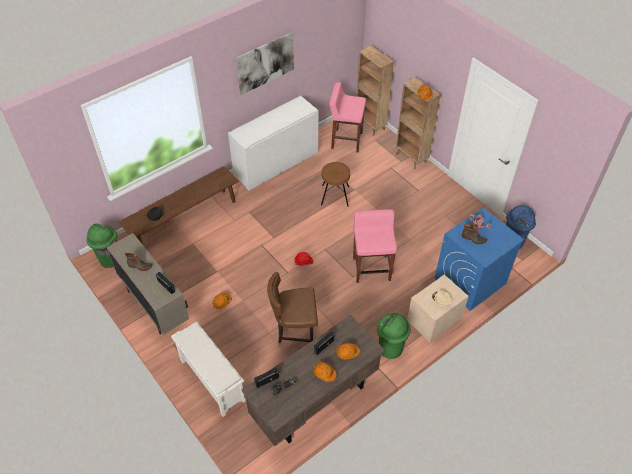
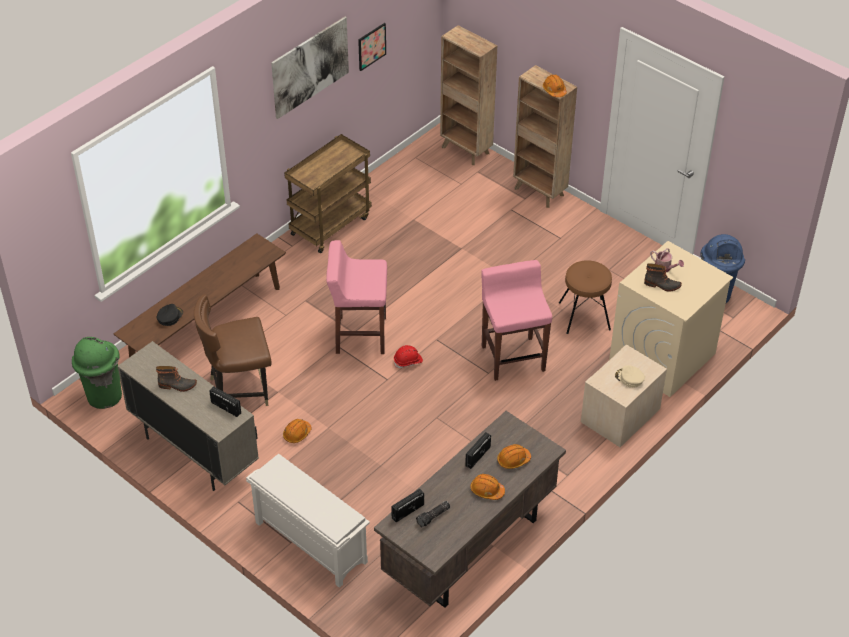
camera: 10 degrees left, 5 degrees down
(276, 164) = (330, 225): white cabinet -> brown cart
(294, 332) = (417, 460): brown chair -> brown chair (239, 389)
(311, 53) = (371, 46): none -> picture
(335, 196) = (434, 261): brown stool -> brown stool (584, 316)
(346, 140) = (432, 177): pink stool -> pink stool (359, 335)
(390, 348) = (564, 463): green trash can -> none
(470, 281) = (662, 357): blue washing machine -> beige washing machine

